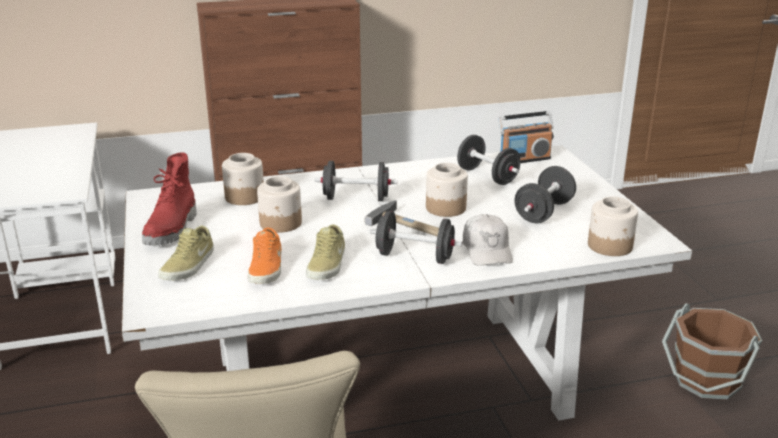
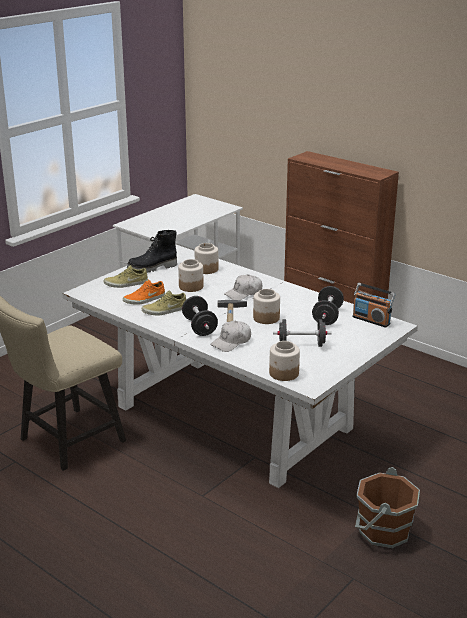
camera: 55 degrees right, 0 degrees up
(173, 230) = (152, 268): red boot -> black boot
(356, 198) = (244, 293): black dumbbell -> white cap

